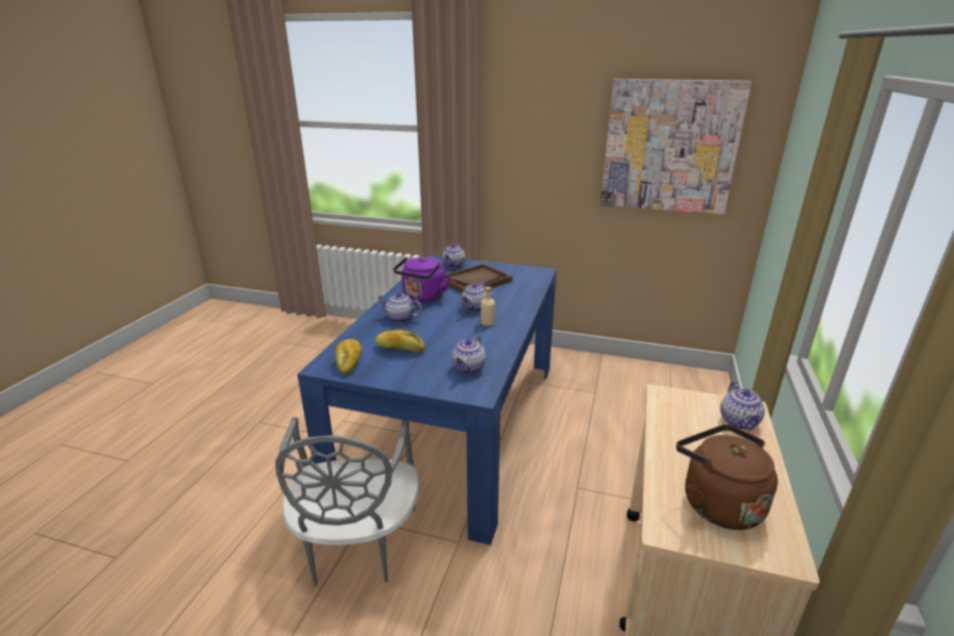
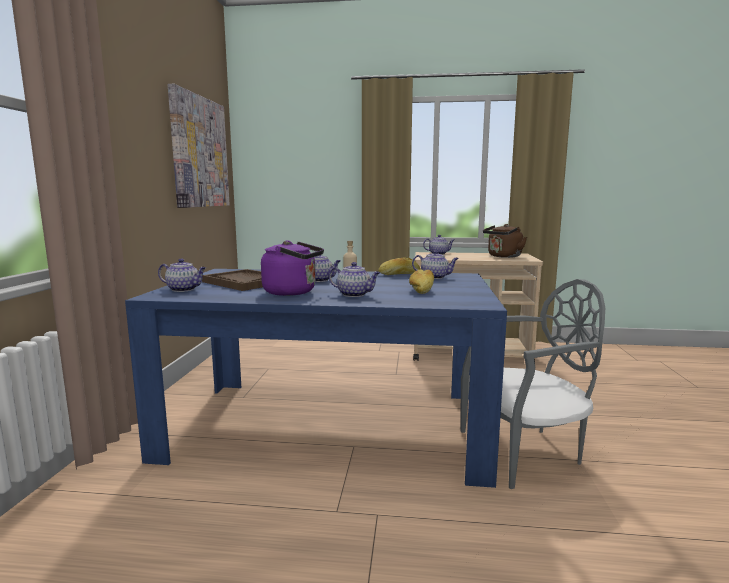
camera: 100 degrees left, 15 degrees down
(349, 362) = (463, 299): bread -> bread (399, 274)
(400, 318) = (355, 294): teapot -> teapot turned 75 degrees counterclockwise

